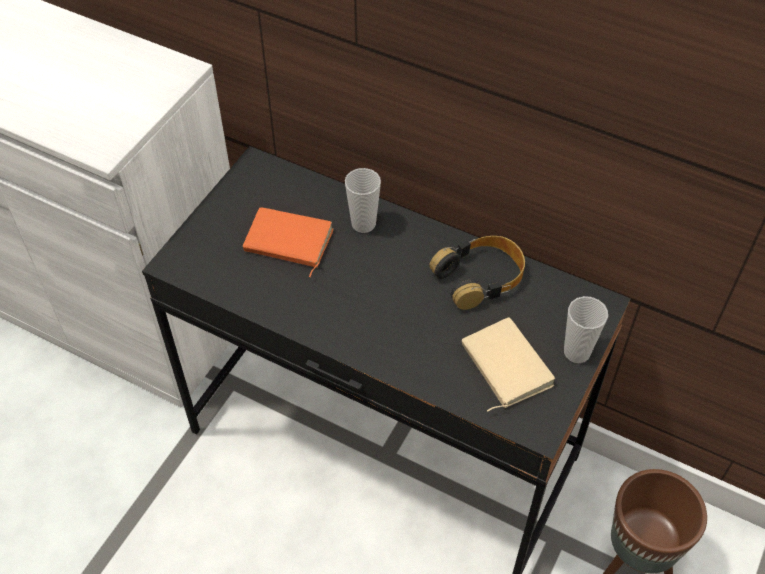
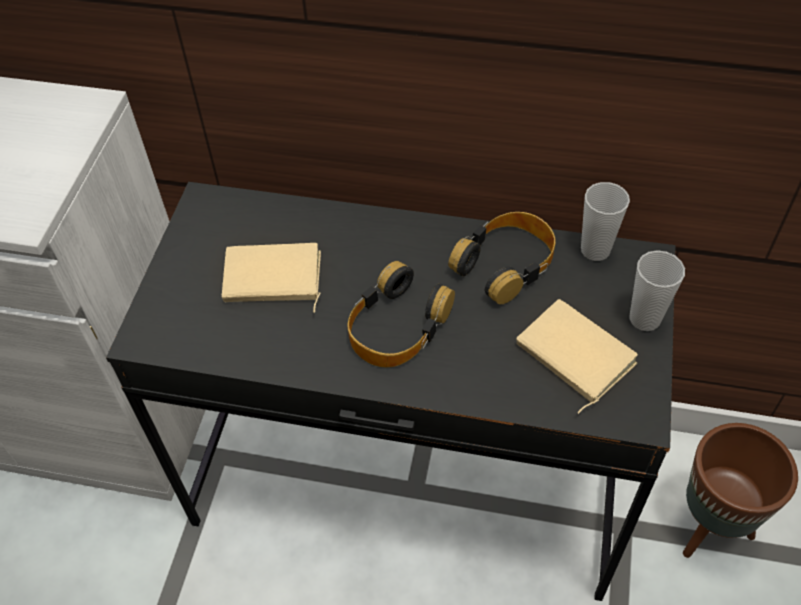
camera: 15 degrees left, 0 degrees up
(287, 243) = (272, 280): orange book -> beige book
(363, 224) = (352, 237): cup -> cup (595, 250)
(372, 305) = (397, 326): none -> headphones

